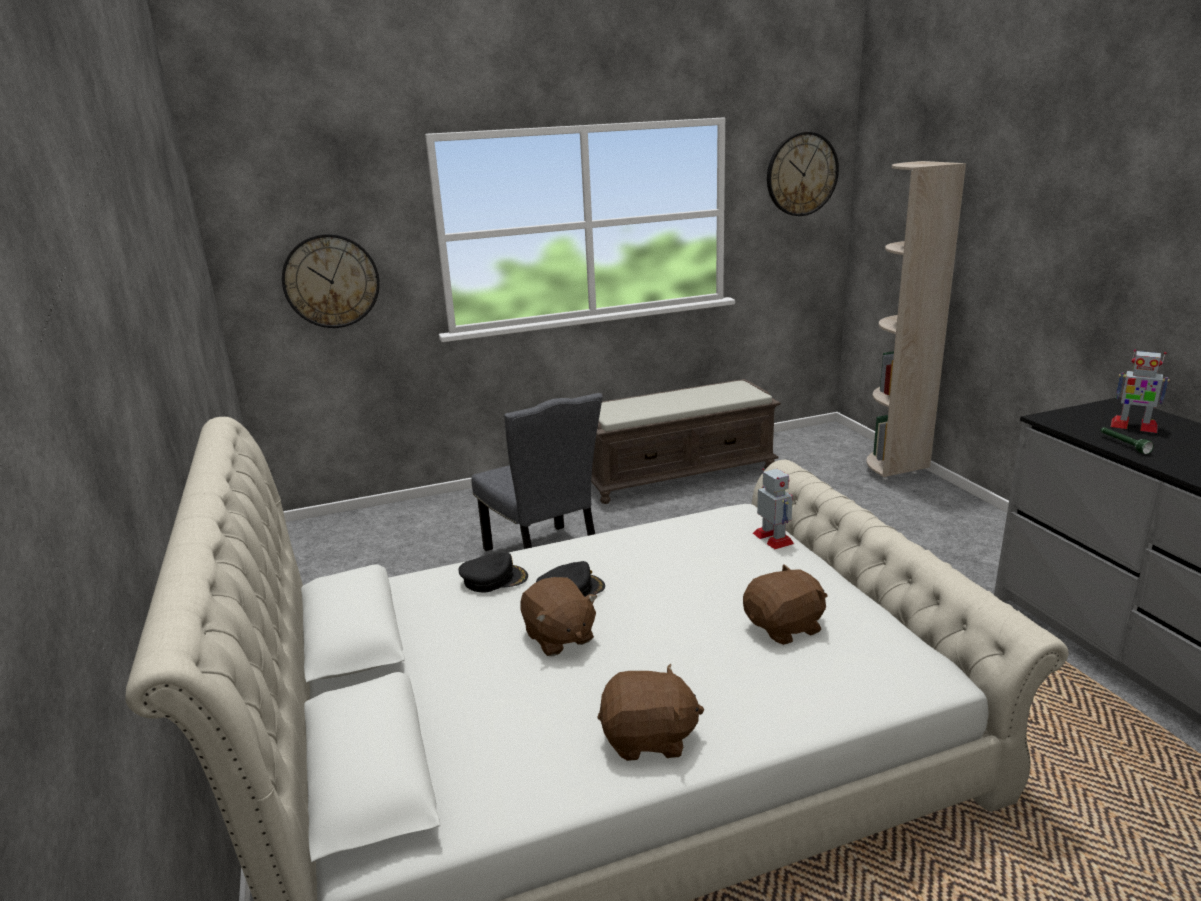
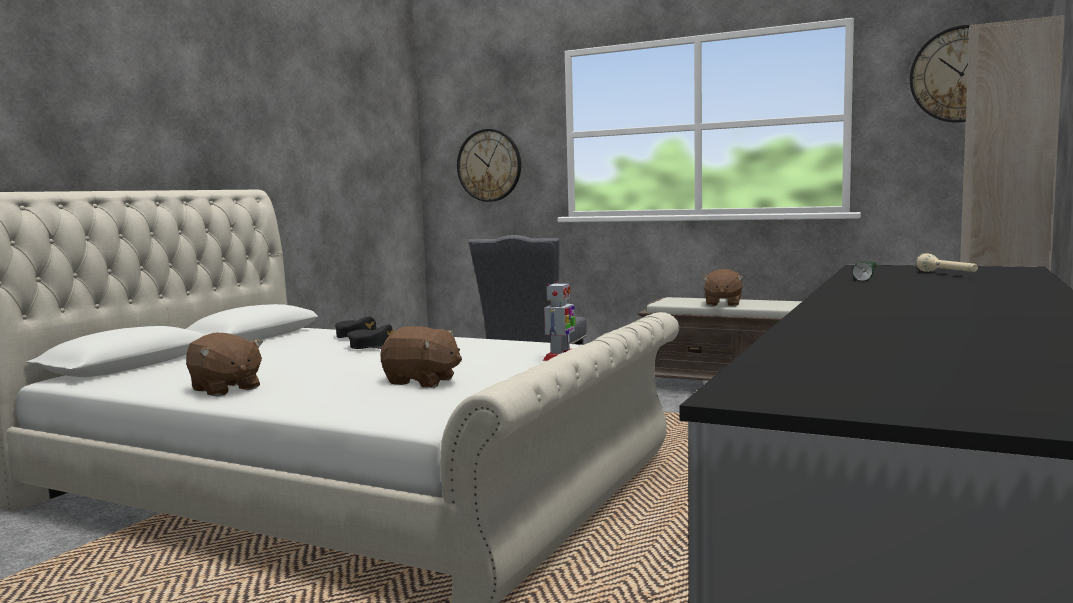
camera: 45 degrees right, 15 degrees down
(558, 637) = (314, 357): brown plush toy -> brown plush toy (722, 304)
(1133, 426) = (947, 274): toy robot -> beige flashlight

